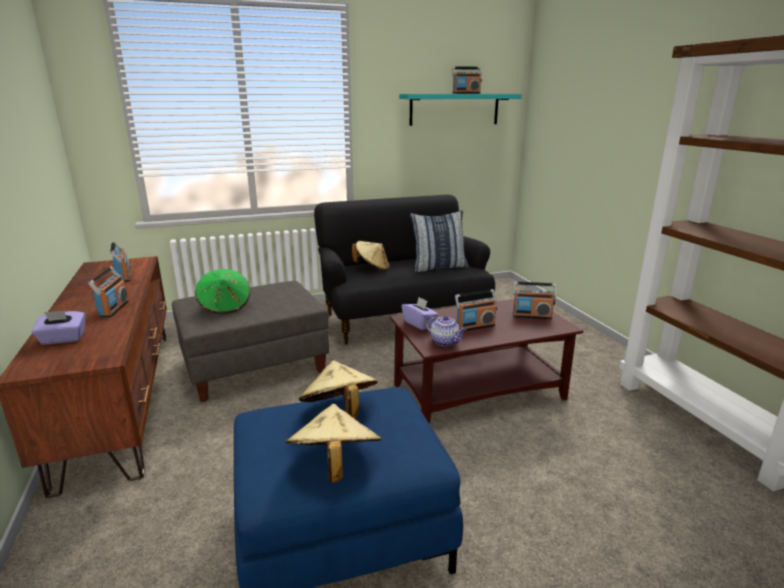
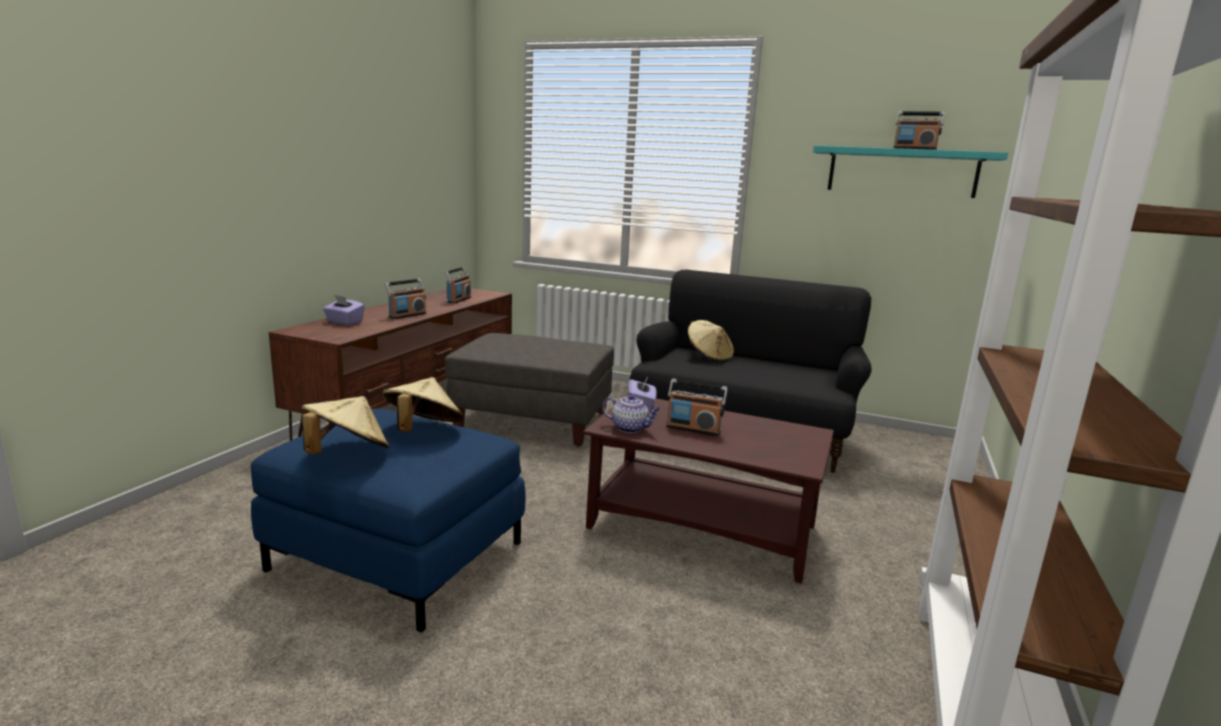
camera: 40 degrees right, 5 degrees down
(225, 306) = (510, 345): green hat -> none
(439, 267) = (789, 375): pillow -> none
(445, 342) = (630, 428): teapot -> teapot turned 60 degrees counterclockwise
(531, 316) = (787, 444): radio -> none

